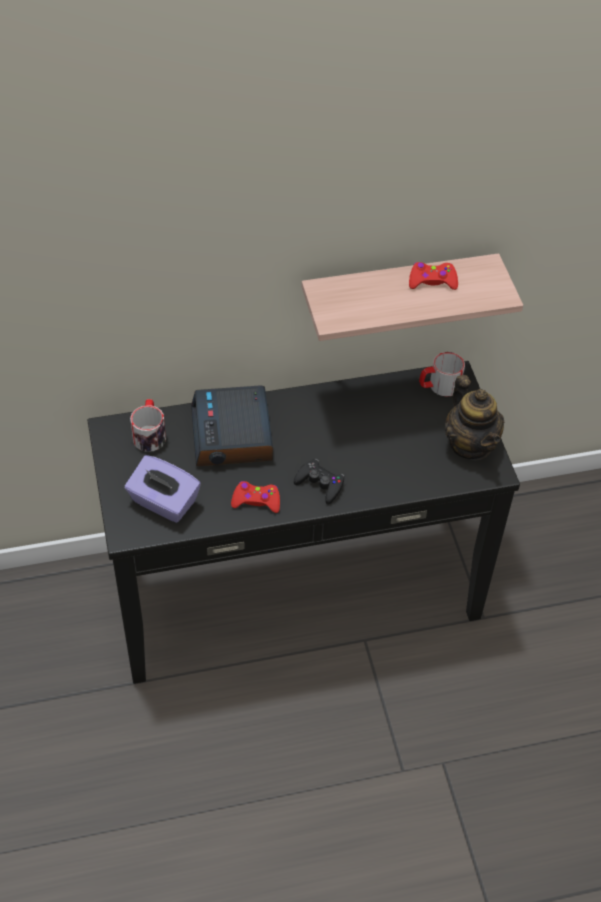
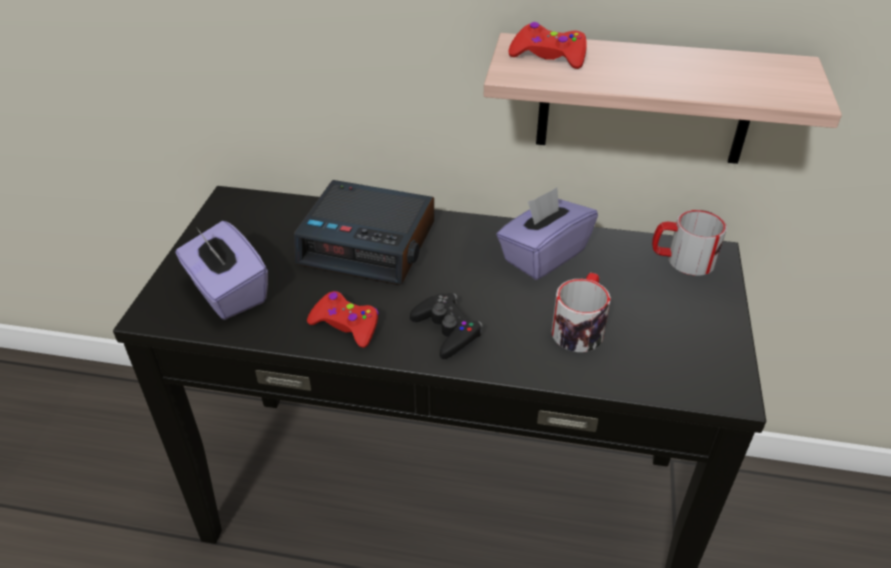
camera: 25 degrees right, 10 degrees down
(150, 433) = (272, 216): mug -> mug (580, 326)
(233, 435) = (369, 243): alarm clock -> alarm clock turned 90 degrees counterclockwise
(352, 409) = (543, 255): none -> purple tissue box
(432, 281) = (695, 64): red game controller -> red game controller (548, 56)
(470, 444) = (700, 343): teapot -> none

